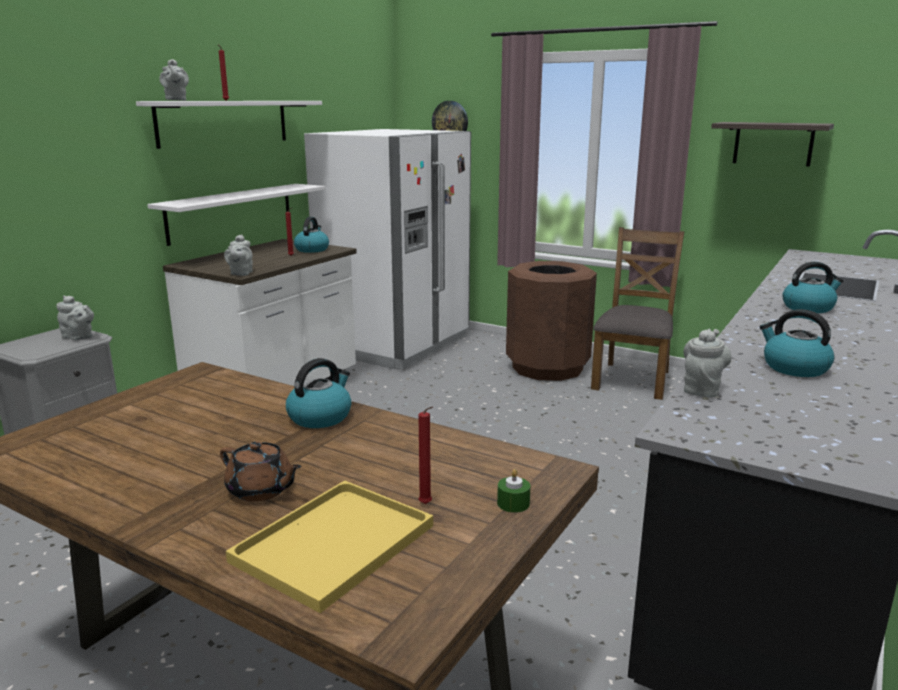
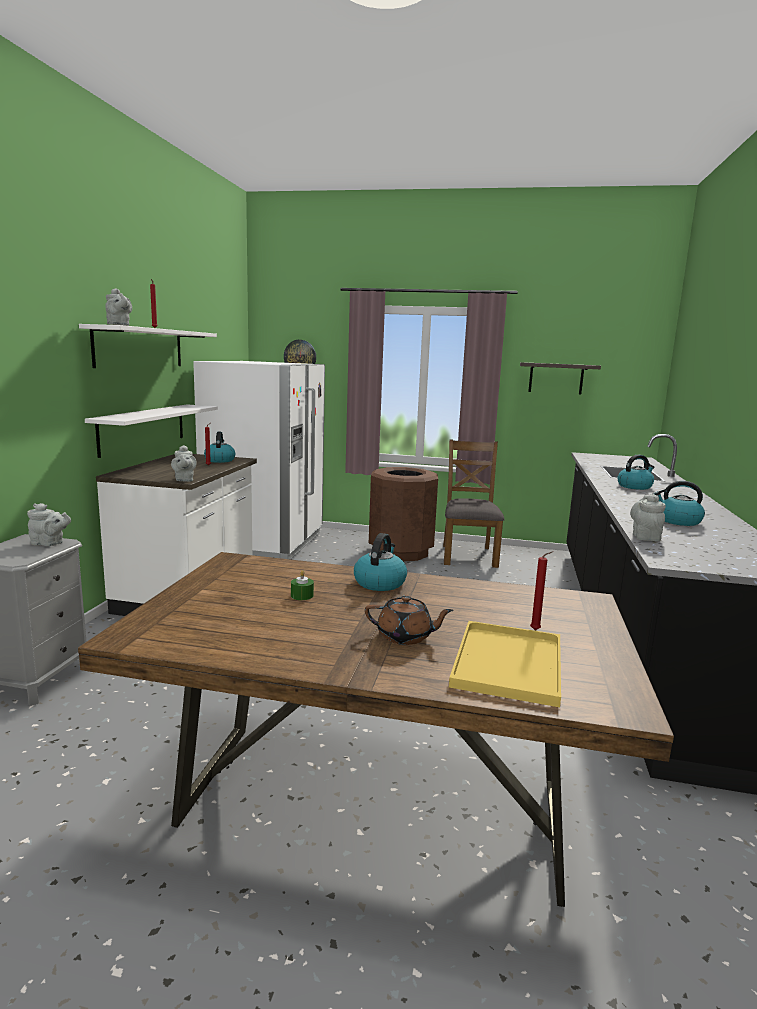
camera: 20 degrees left, 5 degrees down
(513, 503) = (591, 622): green candle -> green candle (302, 595)

